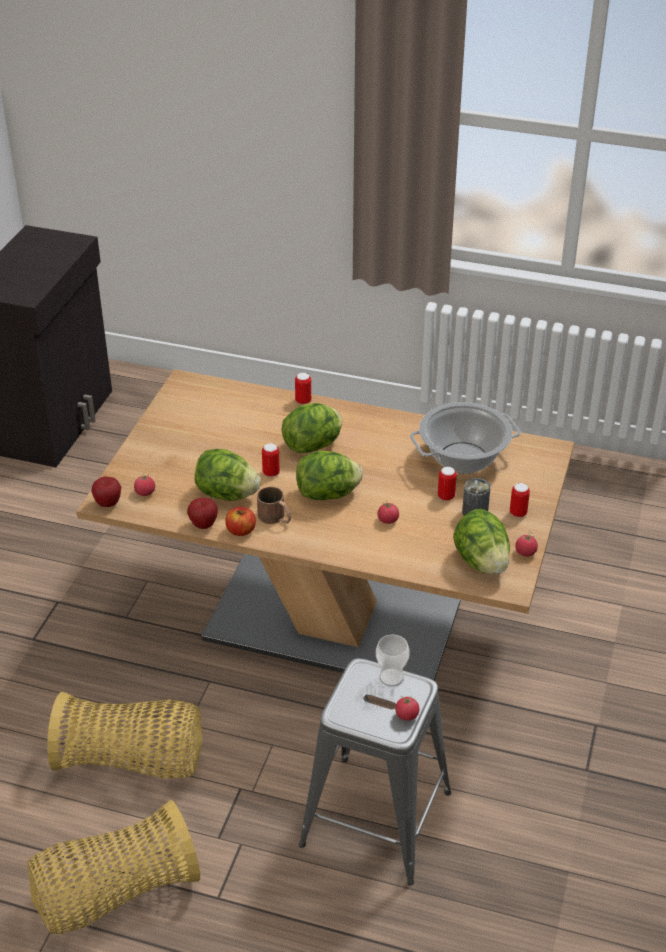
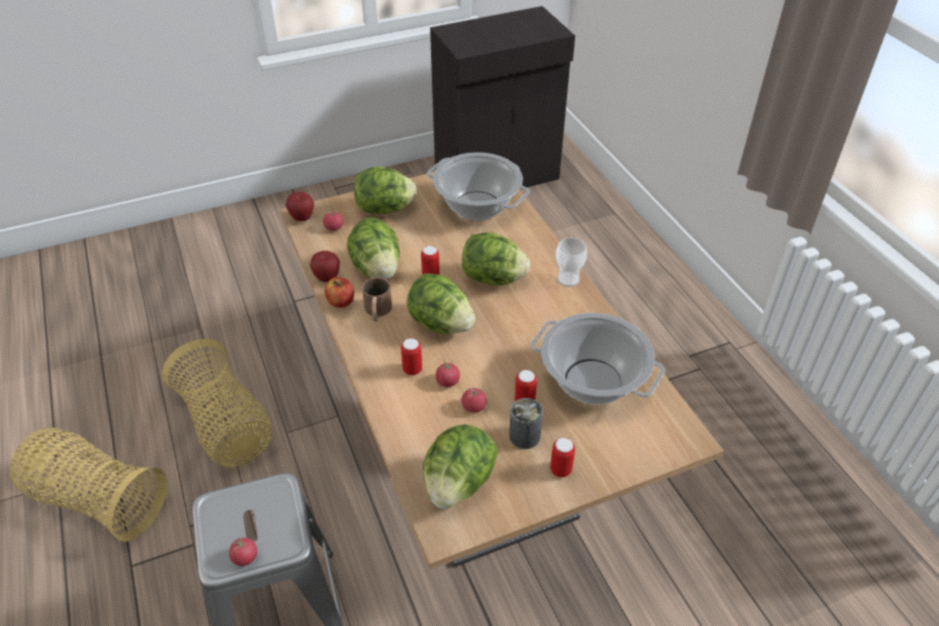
camera: 50 degrees right, 5 degrees up
(160, 455) = (385, 209): none -> lettuce
(223, 409) = (478, 206): none -> cooking pot
(303, 401) = (542, 240): can -> can (412, 369)
(391, 677) = (286, 515): cup -> cup (568, 279)
(525, 552) = (508, 511): tomato -> tomato (474, 406)

